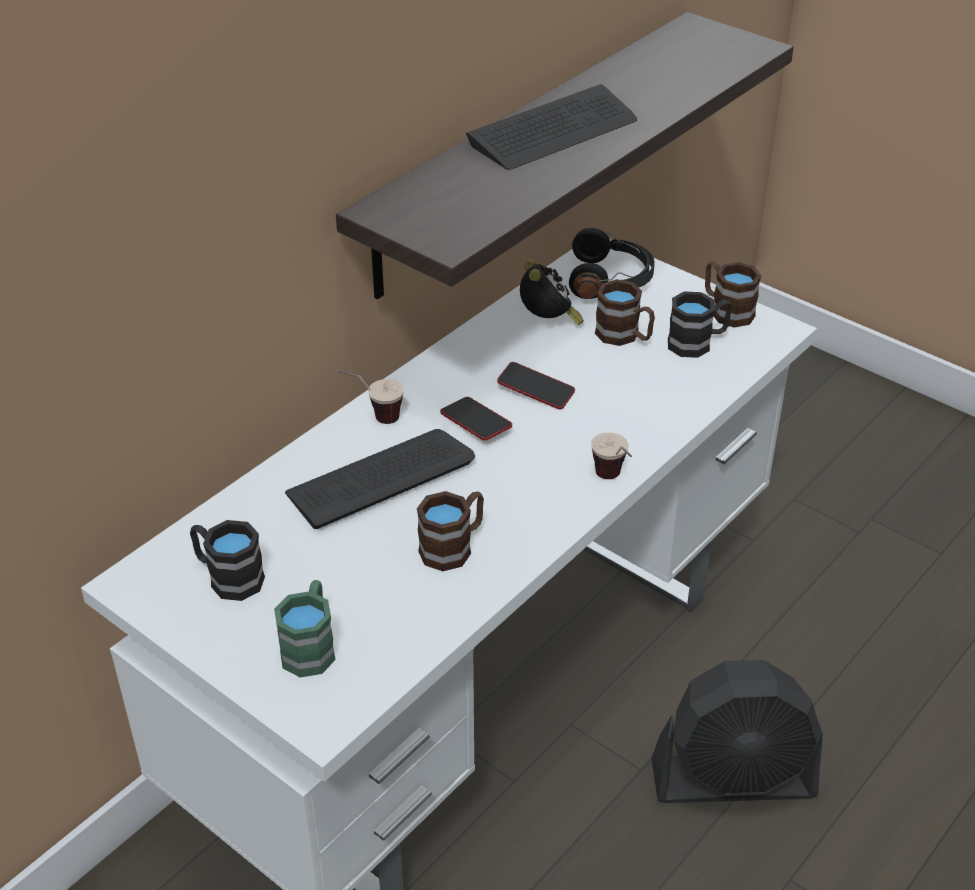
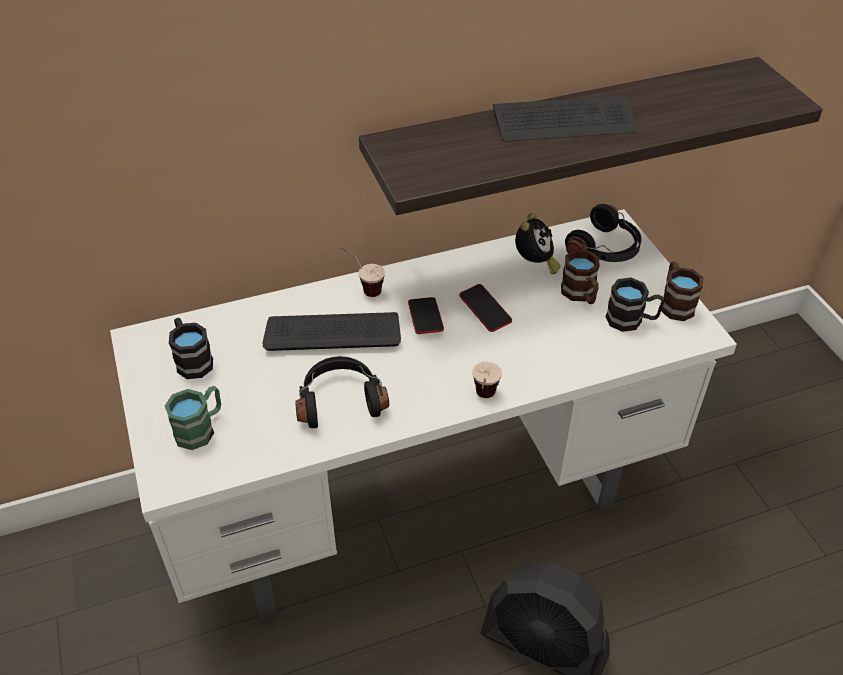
camera: 30 degrees right, 5 degrees up
(453, 546) = (340, 400): brown mug -> black headphones

